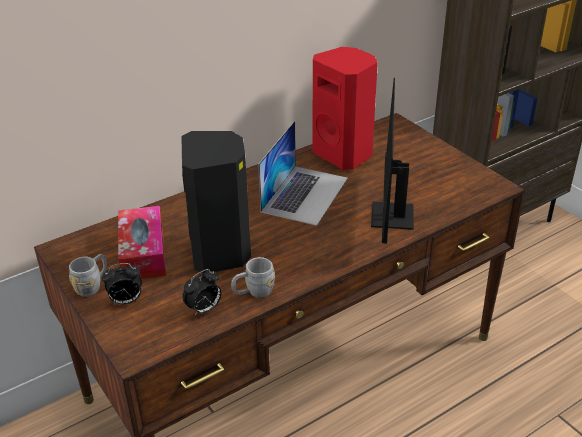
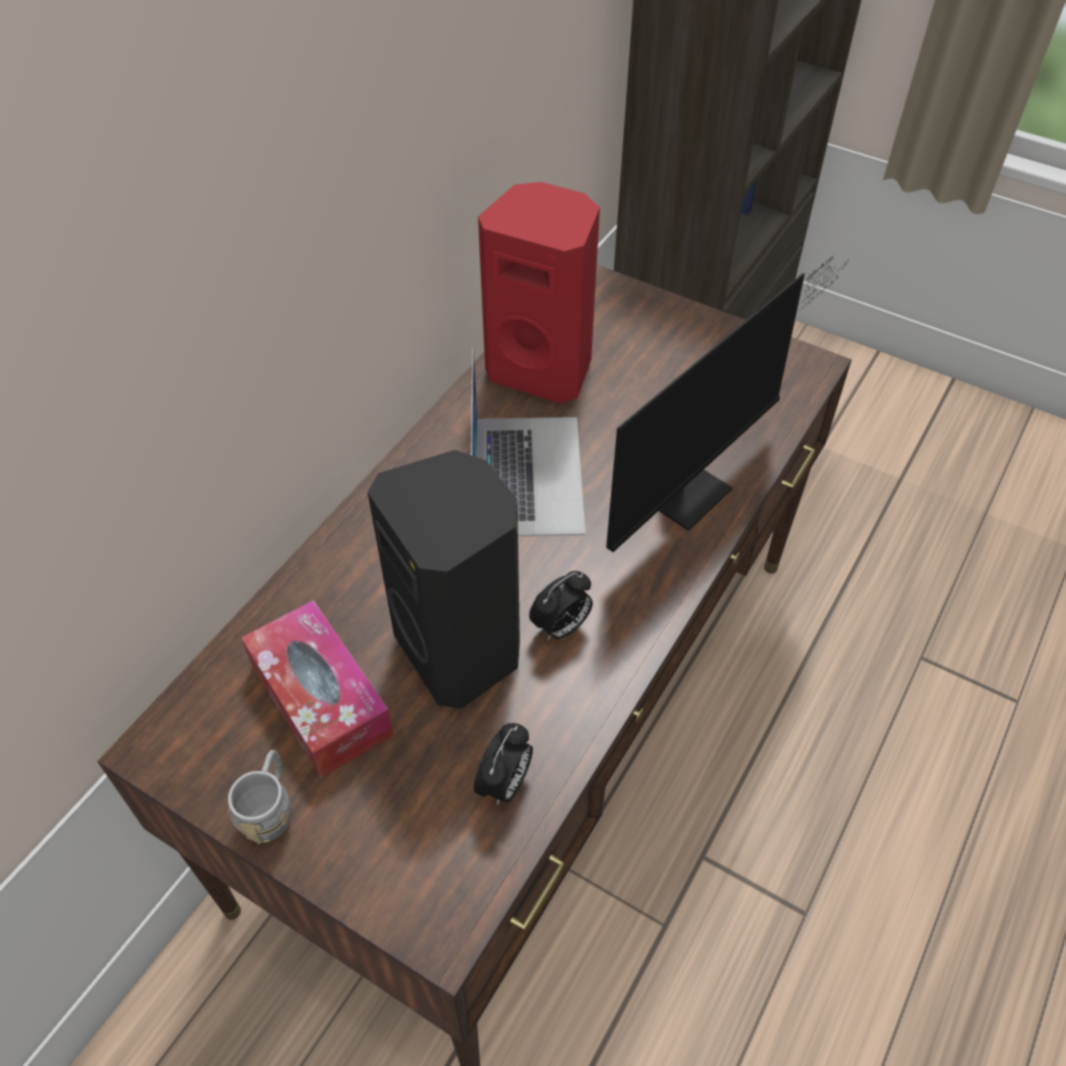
camera: 25 degrees left, 15 degrees up
(126, 301) = (355, 821): alarm clock -> alarm clock (561, 627)
(254, 292) = (565, 714): grey mug -> none
(390, 220) = (693, 485): monitor -> monitor turned 120 degrees counterclockwise

